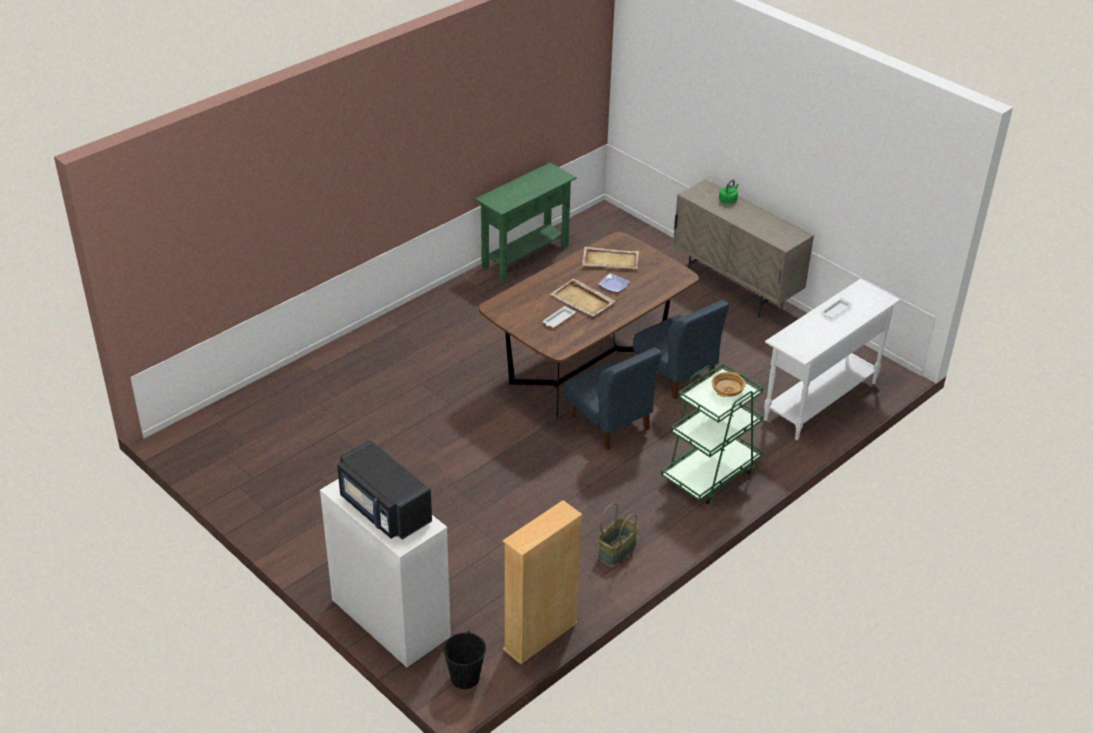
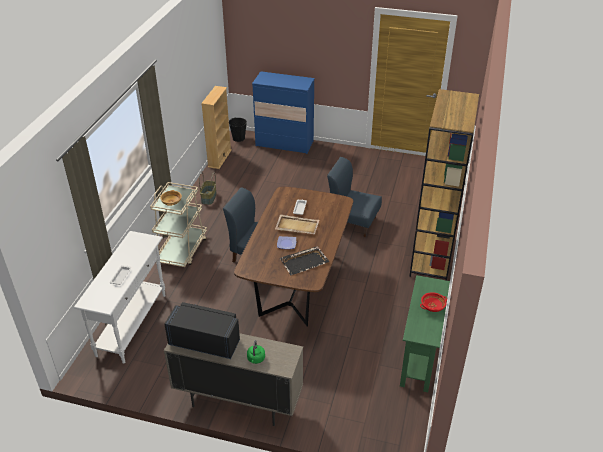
camera: 150 degrees right, 0 degrees up
(384, 509) = (282, 80): black microwave -> black microwave (205, 341)
(390, 333) = (432, 257): none -> brown bookcase
(391, 618) = (284, 144): white dresser -> blue dresser
(519, 186) = (432, 307): none -> red bowl
(609, 260) = (305, 262): beige tray -> black tray
(676, 374) = (238, 304): blue chair -> blue chair (353, 222)
(710, 473) = (182, 250): green cart -> beige cart

